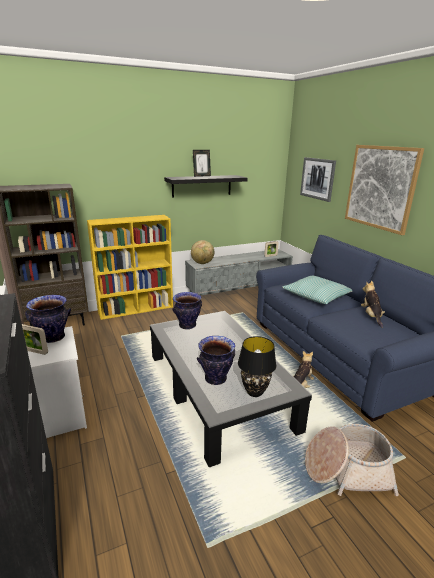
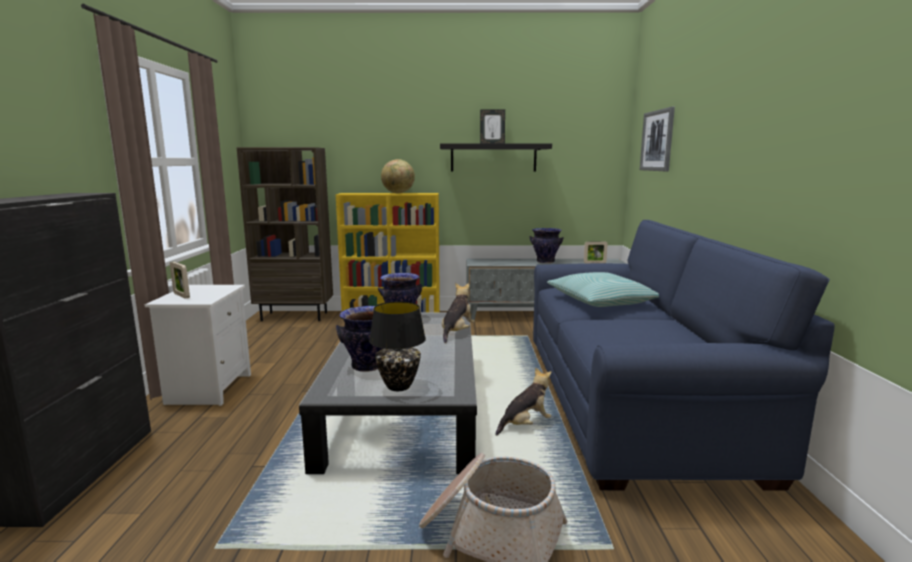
camera: 25 degrees right, 10 degrees down
(53, 337) = (213, 289): vase -> vase (545, 262)
(202, 263) = (484, 262): globe -> globe (398, 193)
(371, 316) = (662, 328): plush toy -> plush toy (457, 332)
(380, 187) = (718, 130): picture -> none

